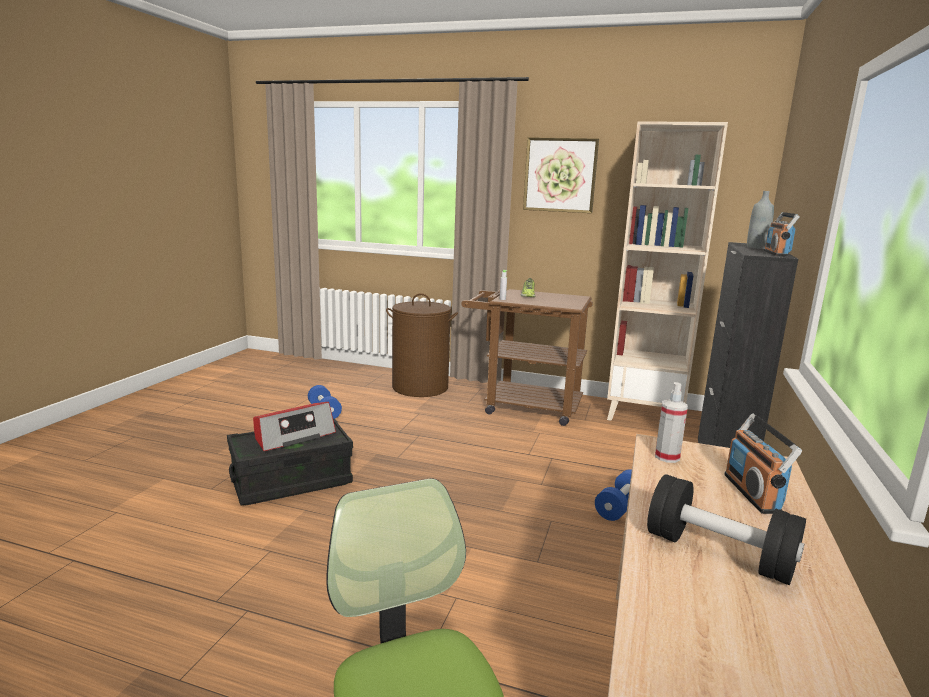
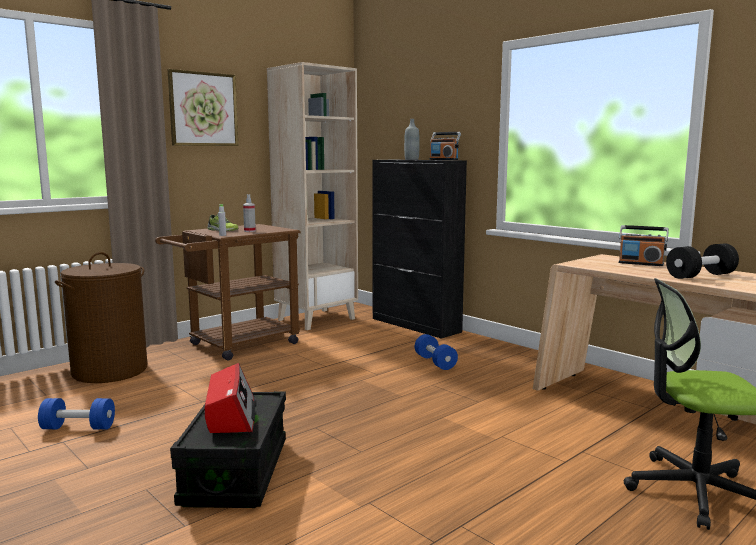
camera: 60 degrees left, 5 degrees down
(667, 457) = (592, 265): spray bottle -> spray bottle (249, 231)

